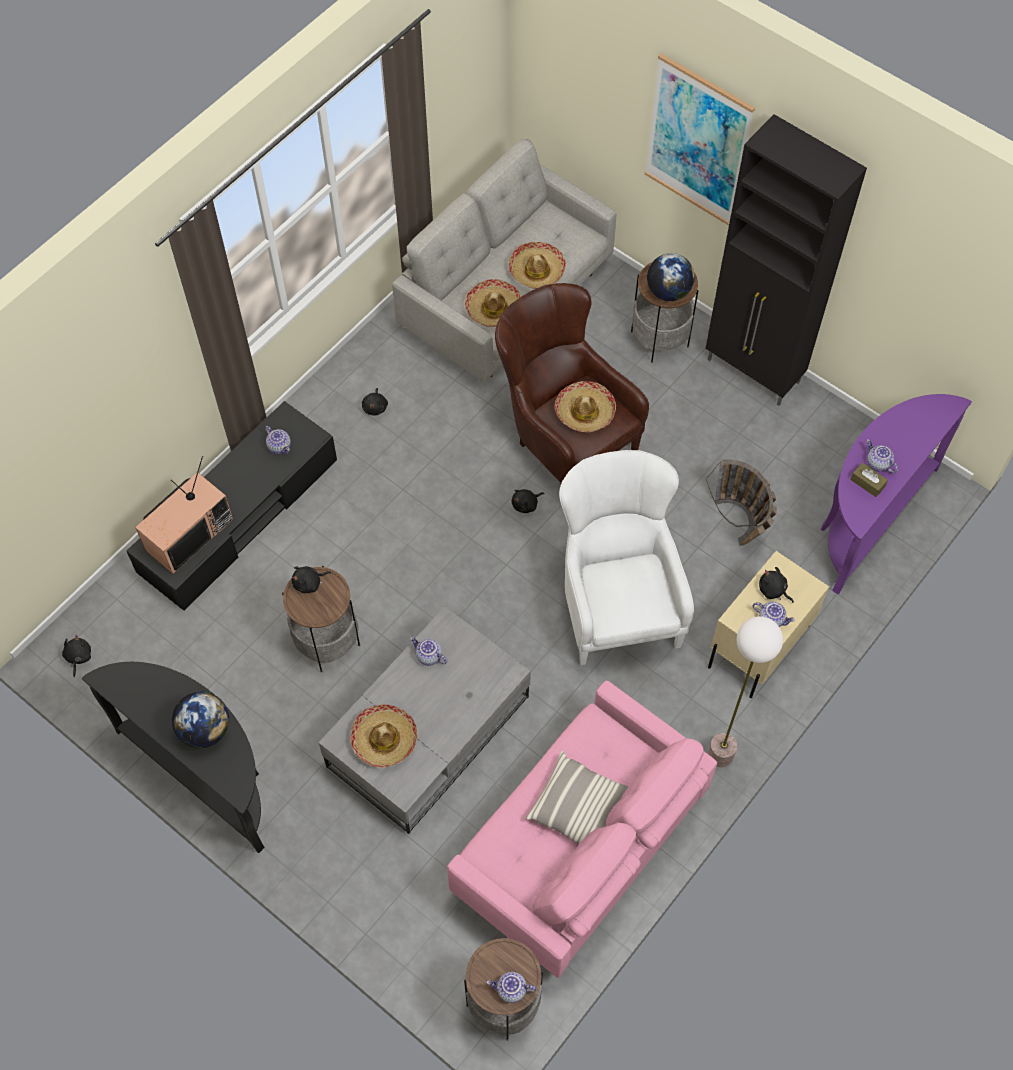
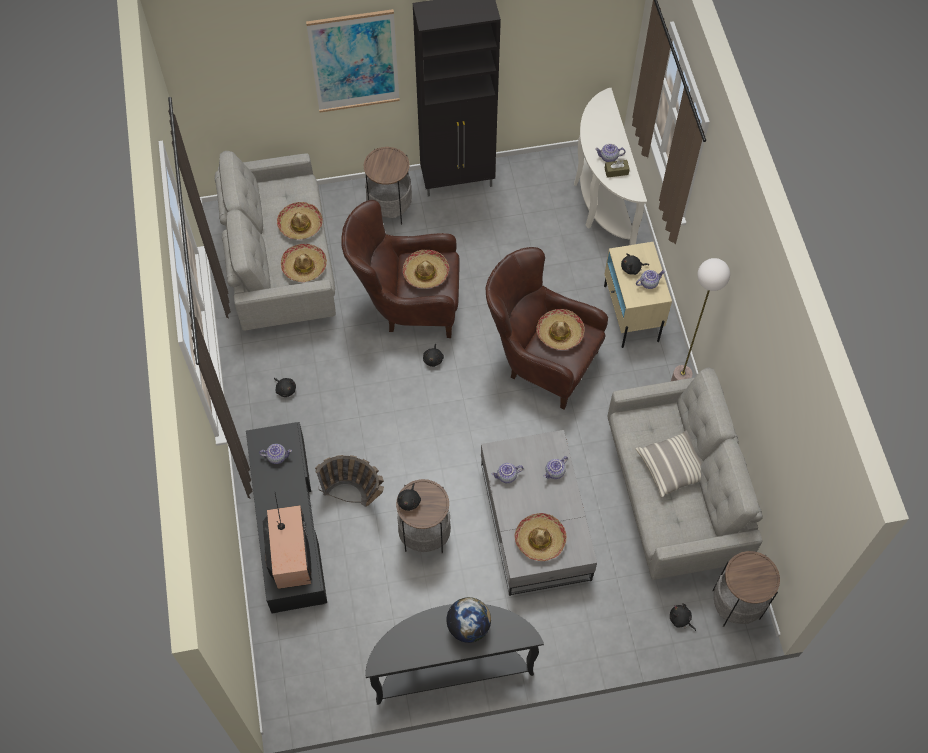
camera: 50 degrees left, 0 degrees up
(78, 657) = (300, 692): black plush toy -> black plush toy (680, 619)
(511, 990) = (764, 579): teapot -> teapot (555, 472)
(578, 846) = (674, 495): pink sofa -> grey sofa
(617, 601) = (540, 360): white armchair -> brown armchair
(633, 582) = (560, 333): none -> hat
(668, 291) = (392, 169): globe -> none
(741, 530) = (552, 266): basket -> basket (356, 497)
(867, 517) = (600, 201): purple console table -> white console table

